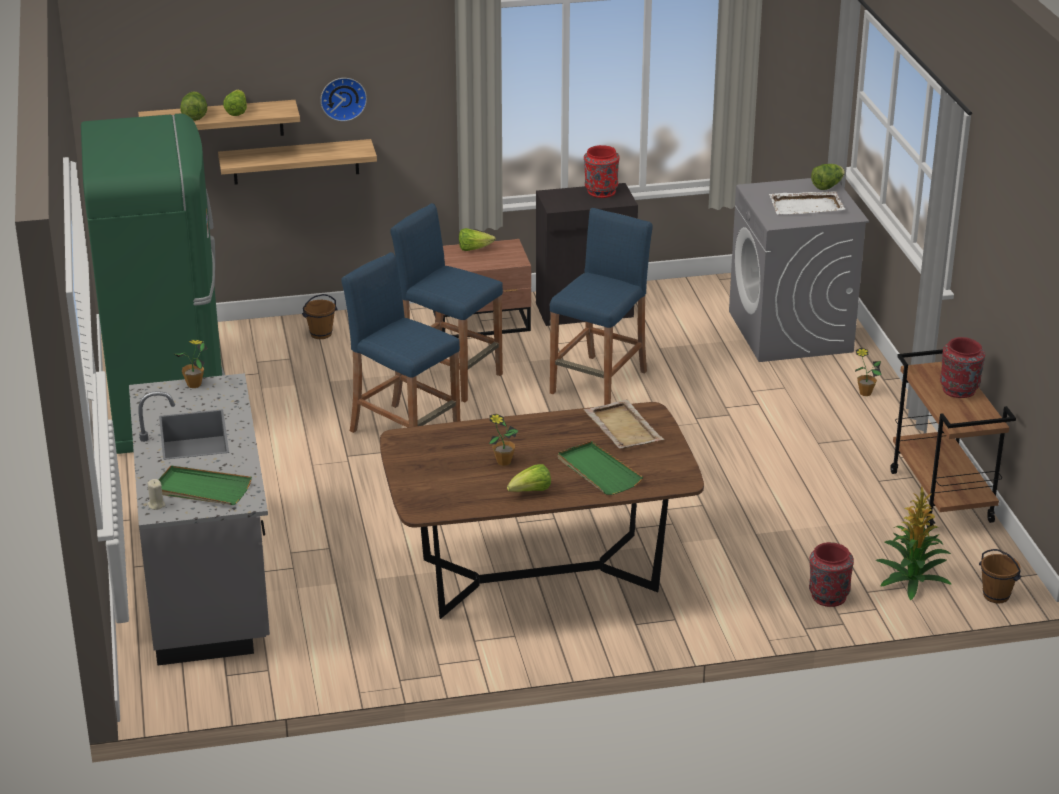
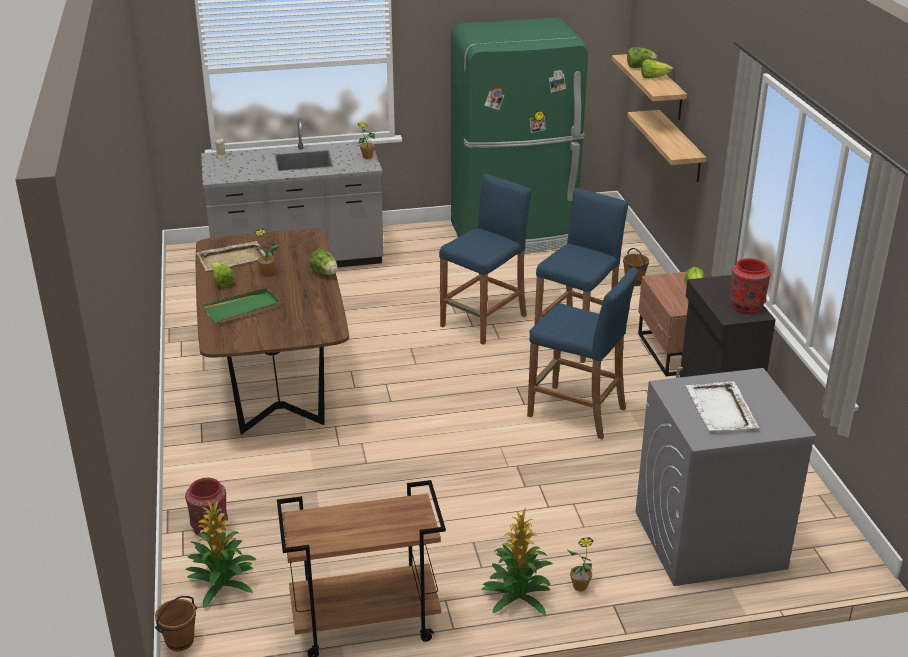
camera: 90 degrees right, 0 degrees up
(201, 489) = (234, 166): green tray -> none
(343, 98) = (702, 110): wall clock -> none
(623, 427) = (308, 320): beige tray -> beige tray (232, 258)
(827, 186) = (781, 427): lettuce -> lettuce (325, 273)
(883, 422) = (518, 595): none -> potted plant
(959, 390) = (370, 529): red vase -> none

